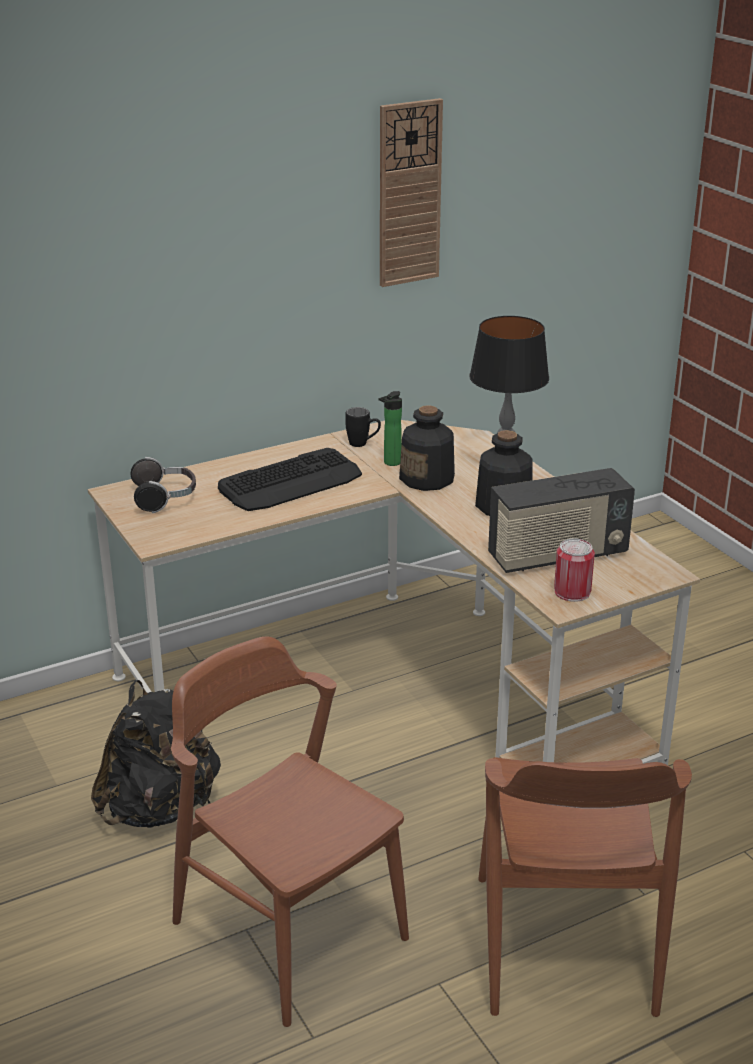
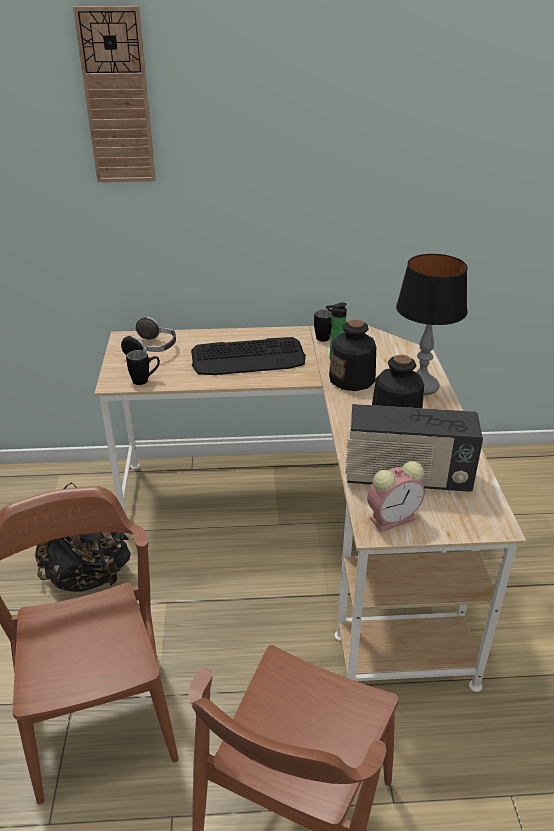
camera: 25 degrees right, 5 degrees up
(191, 531) = (145, 380): none -> black mug
(409, 194) = (397, 138): wall clock -> wall clock (117, 98)
(572, 592) = (394, 518): can -> alarm clock

